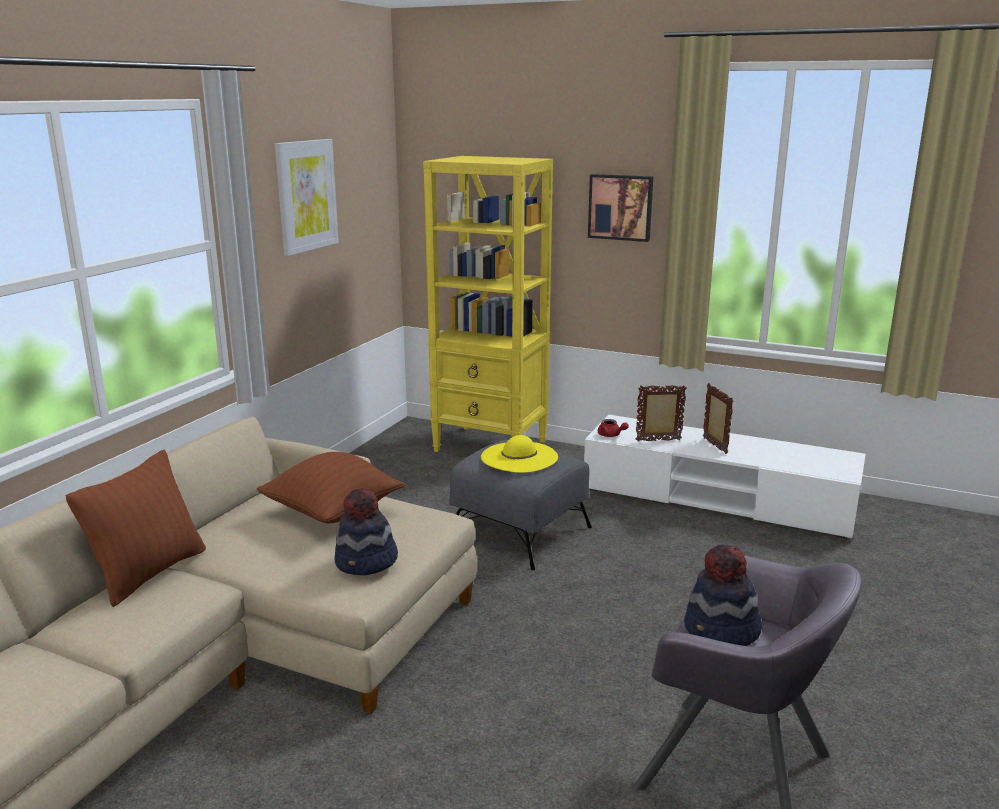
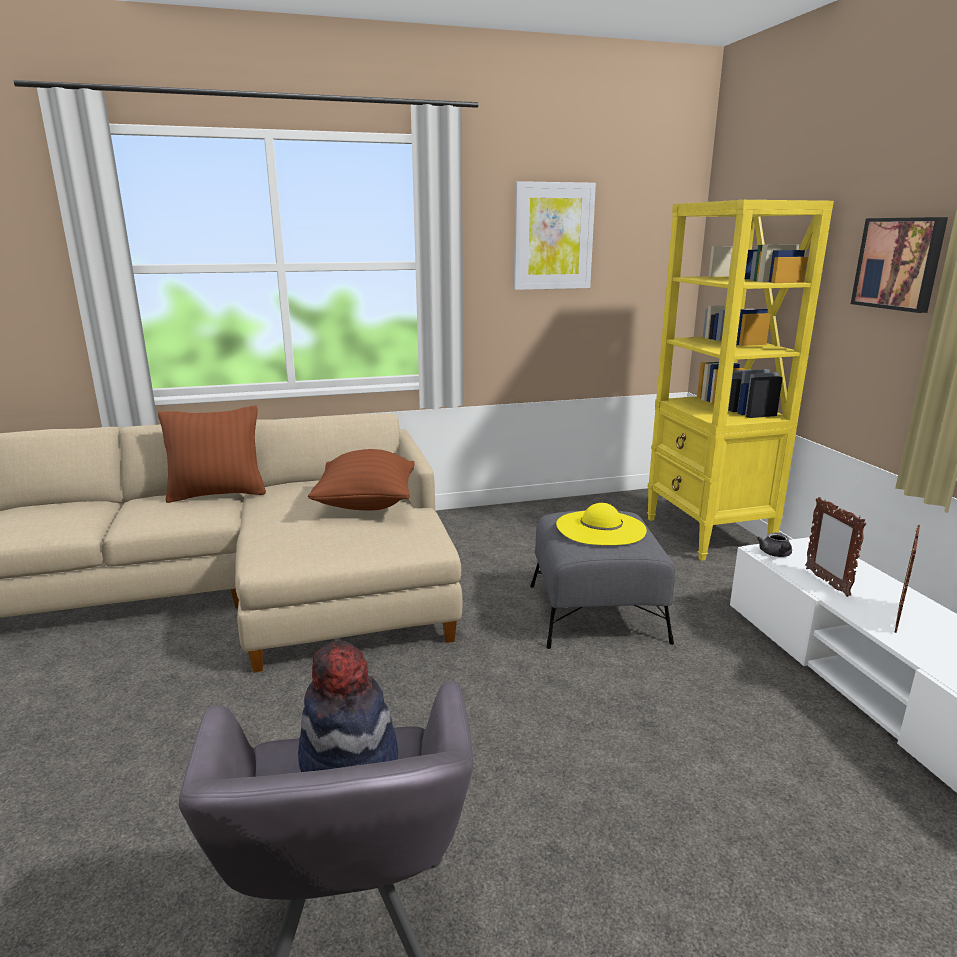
camera: 50 degrees right, 0 degrees up
(366, 562) = (309, 544): hat -> none
(611, 435) = (776, 554): red teapot -> grey teapot
(659, 441) = (826, 582): picture frame -> picture frame turned 150 degrees counterclockwise

